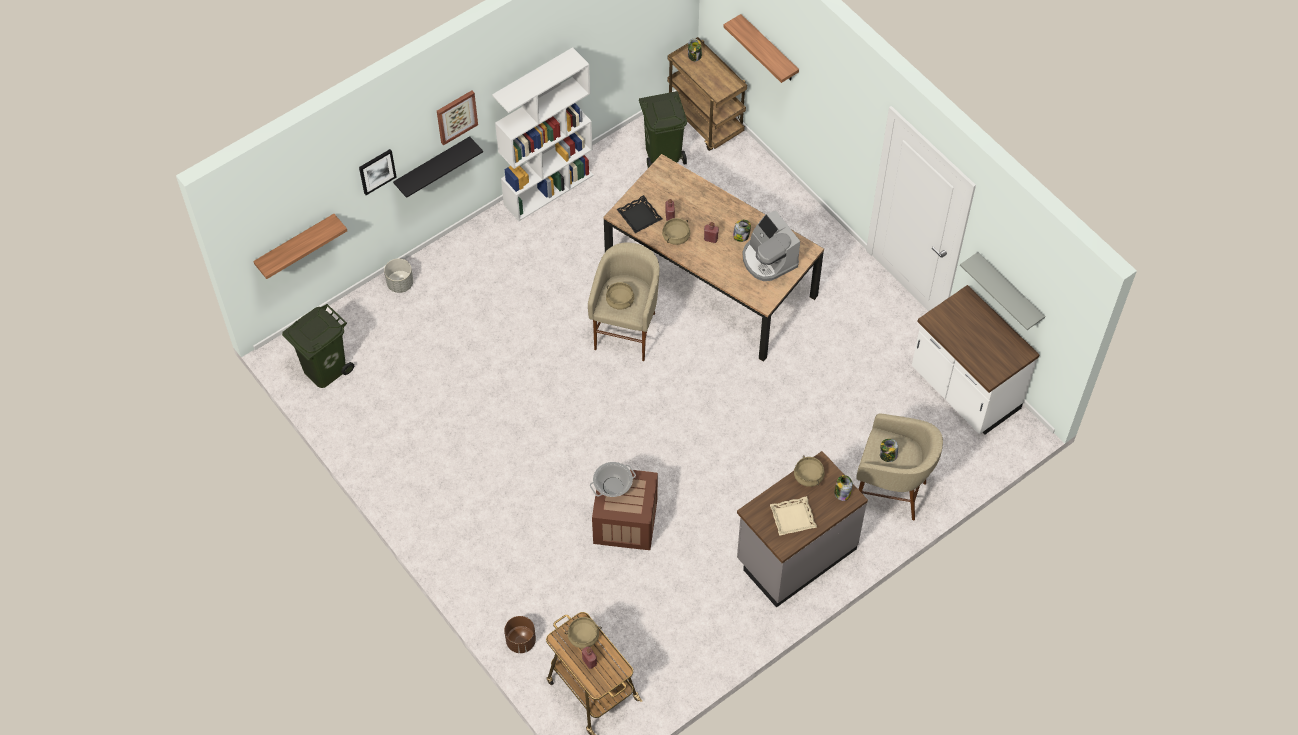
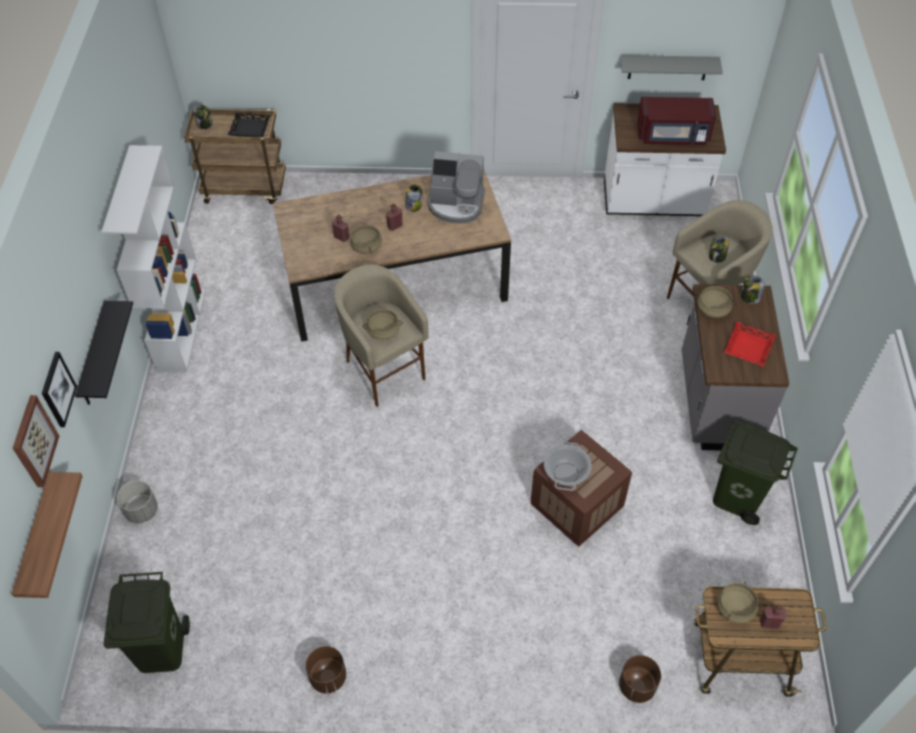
camera: 50 degrees left, 5 degrees down
(382, 468) = (328, 677): none -> brown planter
(456, 116) = (85, 278): picture -> picture (33, 441)
(639, 217) = (317, 257): black tray -> black tray (250, 128)
(664, 154) = (241, 232): green trash can -> green trash can (737, 496)
(769, 49) = (288, 46): shelf -> none
(792, 517) = (748, 347): beige tray -> red tray
(969, 346) = (673, 136): none -> red microwave

